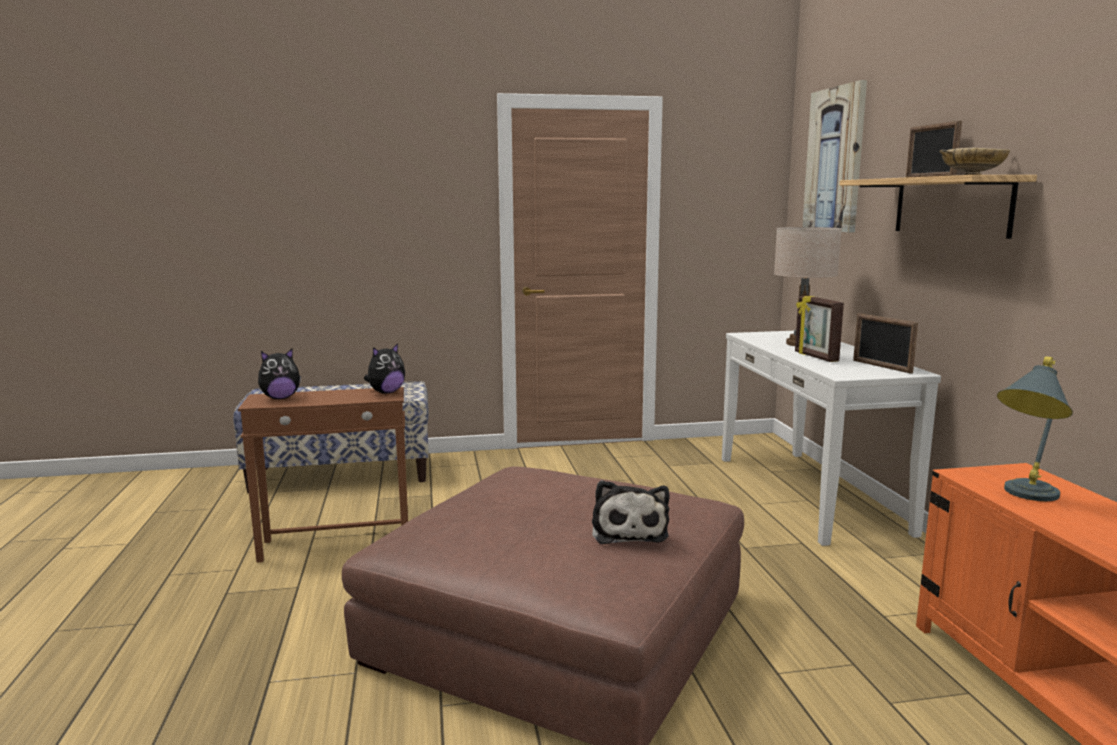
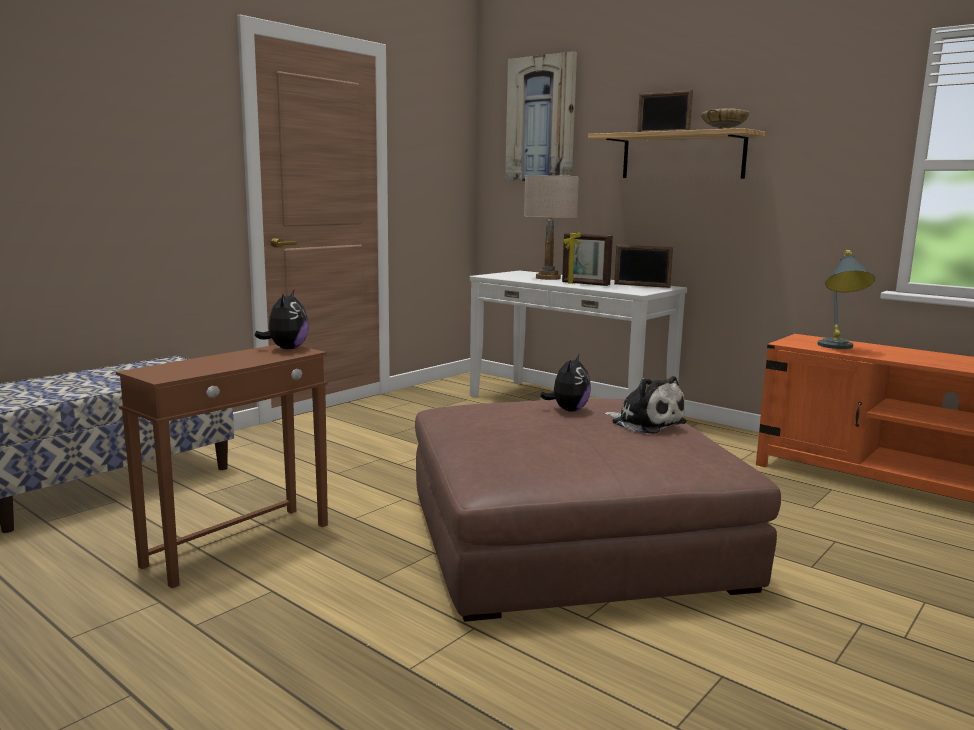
camera: 40 degrees left, 0 degrees up
(280, 398) = (176, 368): plush toy -> plush toy (568, 410)

